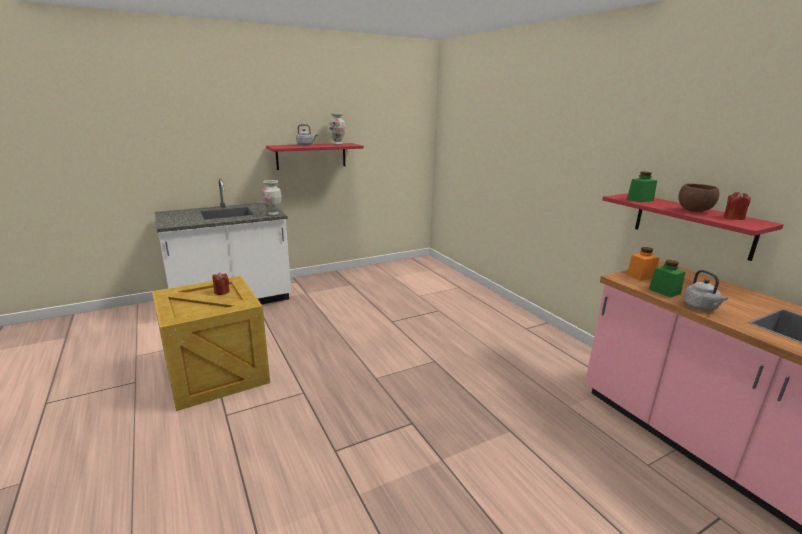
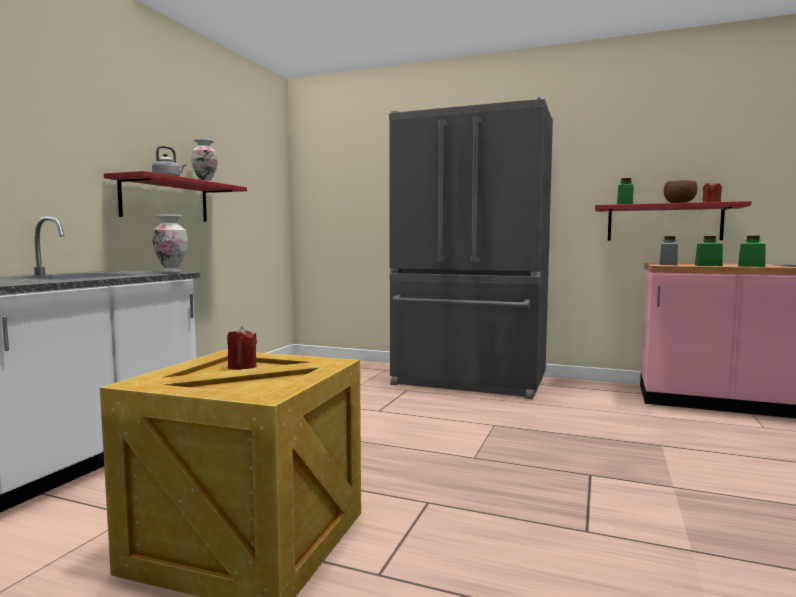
camera: 40 degrees left, 15 degrees down
(493, 318) = (468, 382): none -> grey fridge
(640, 276) = (668, 264): orange jar -> grey jar
(701, 307) = (751, 266): grey kettle -> green jar

